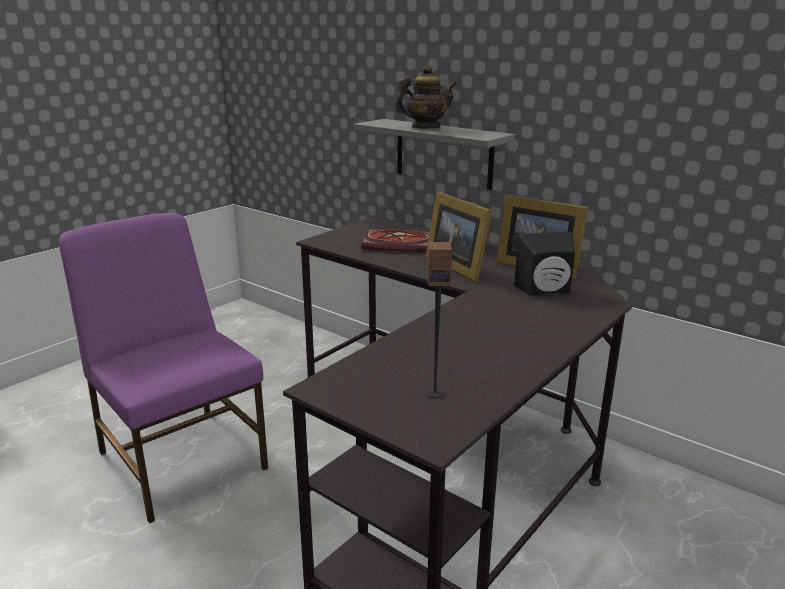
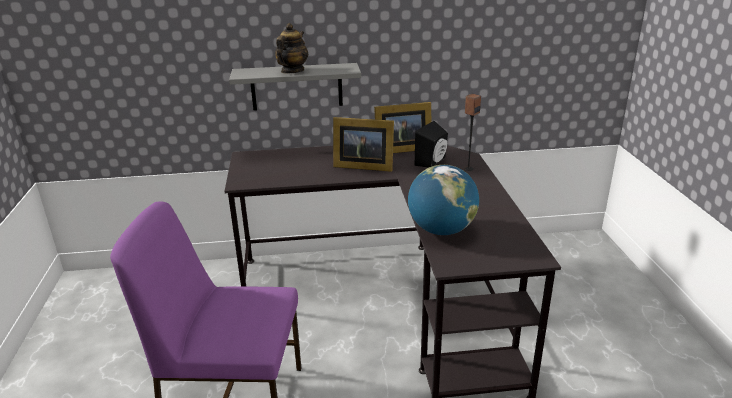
camera: 45 degrees left, 5 degrees up
(394, 354) = (441, 230): none -> globe
(400, 244) = (297, 164): book -> none
(435, 392) = (496, 238): speaker -> speaker (468, 168)

